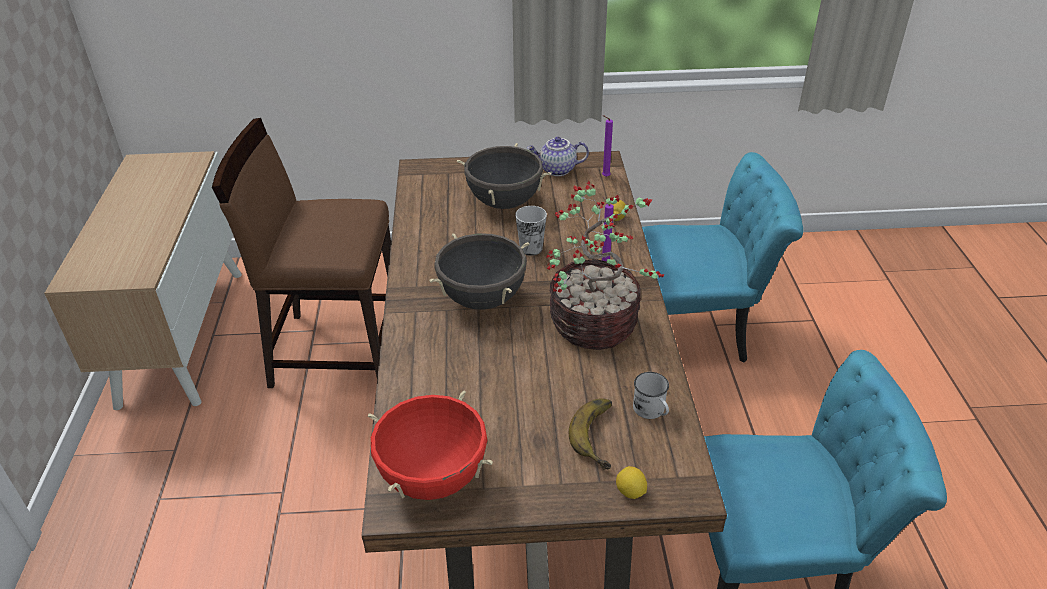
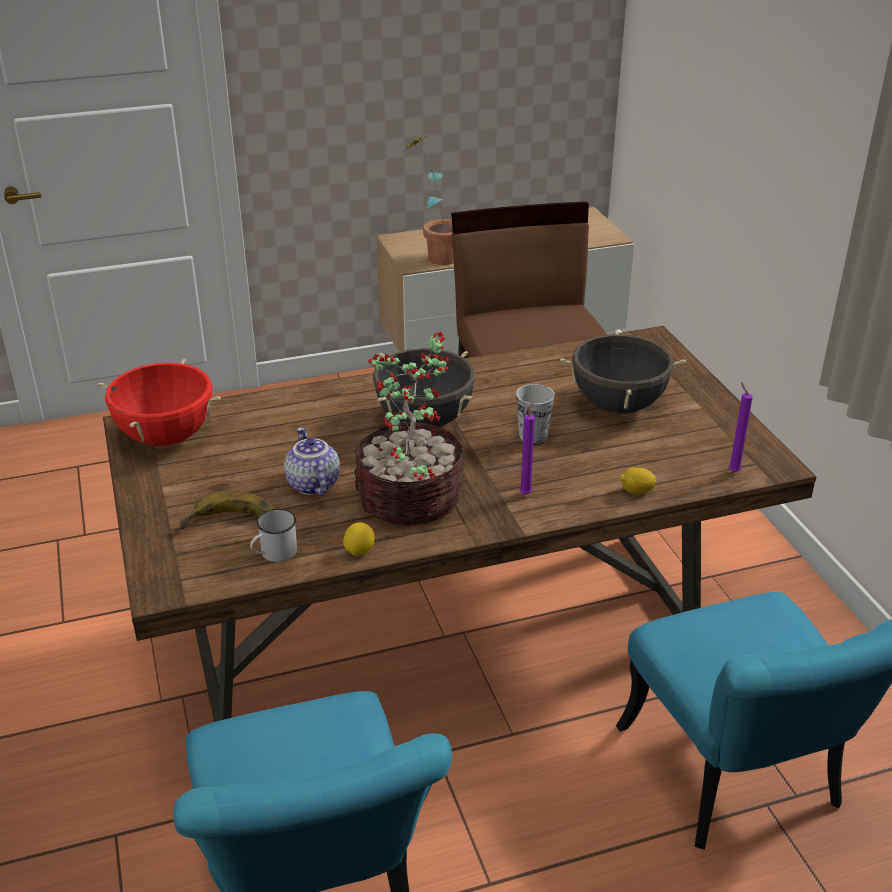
camera: 75 degrees right, 5 degrees down
(136, 261) = (435, 256): none -> potted plant
(557, 170) = (720, 432): teapot -> teapot (311, 484)
(630, 492) = (157, 550): lemon -> lemon (359, 551)

